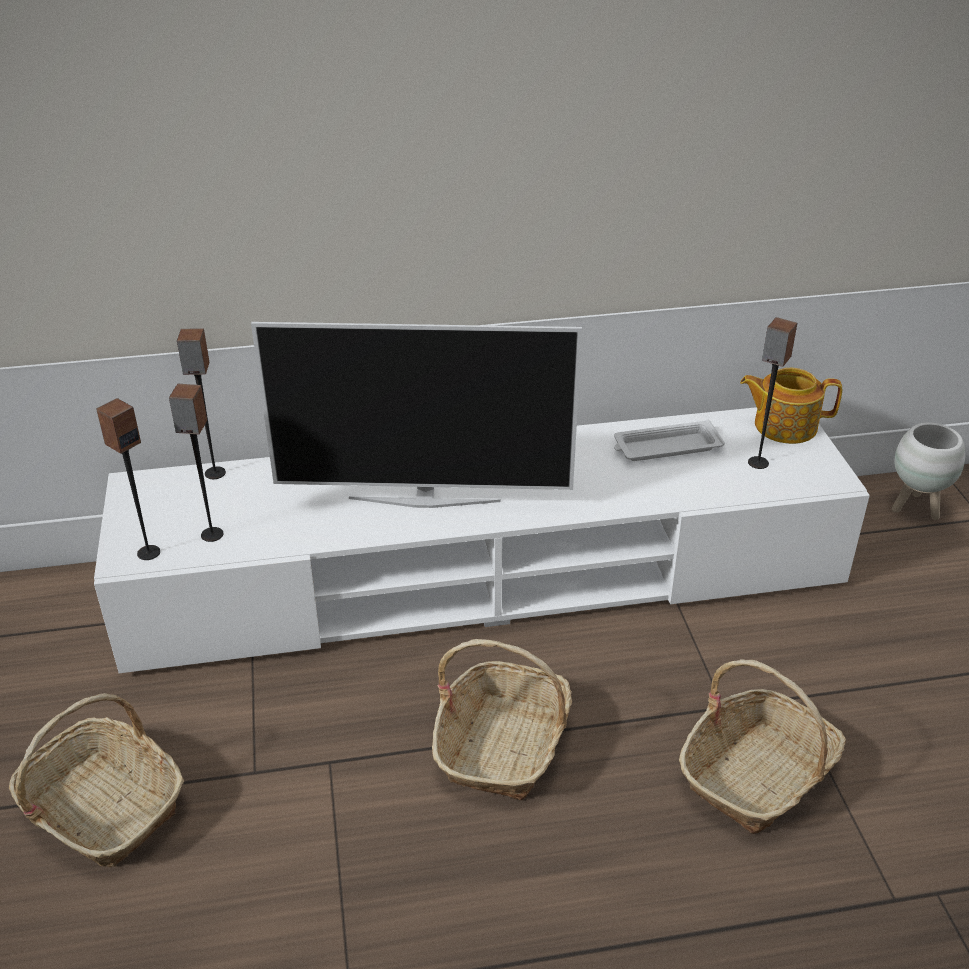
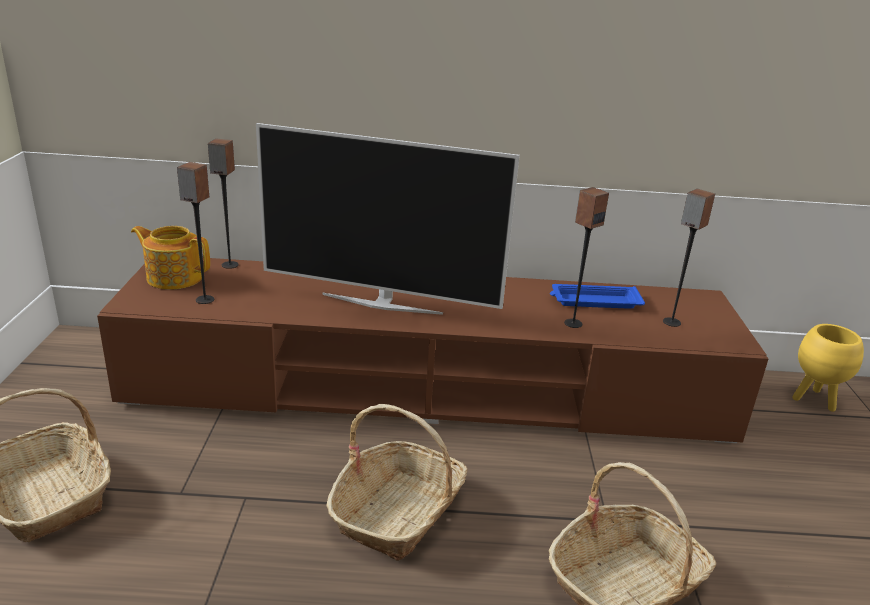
camera: 10 degrees right, 10 degrees down
(148, 552) = (150, 303): speaker -> speaker (572, 323)
(486, 576) = (431, 388): white tv stand -> brown tv stand
(665, 447) = (594, 301): white tray -> blue tray
(783, 425) = (700, 302): teapot -> teapot (174, 277)
(914, 508) = (813, 400): white planter -> yellow planter

